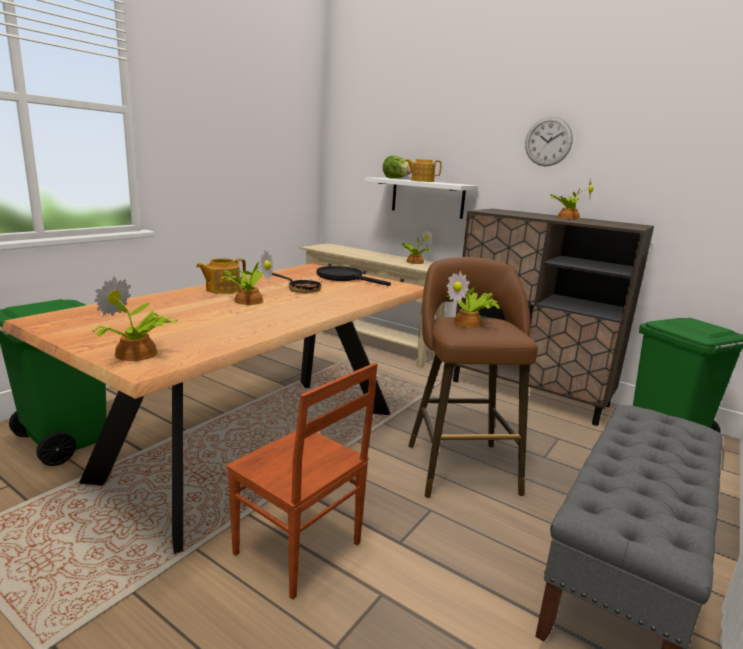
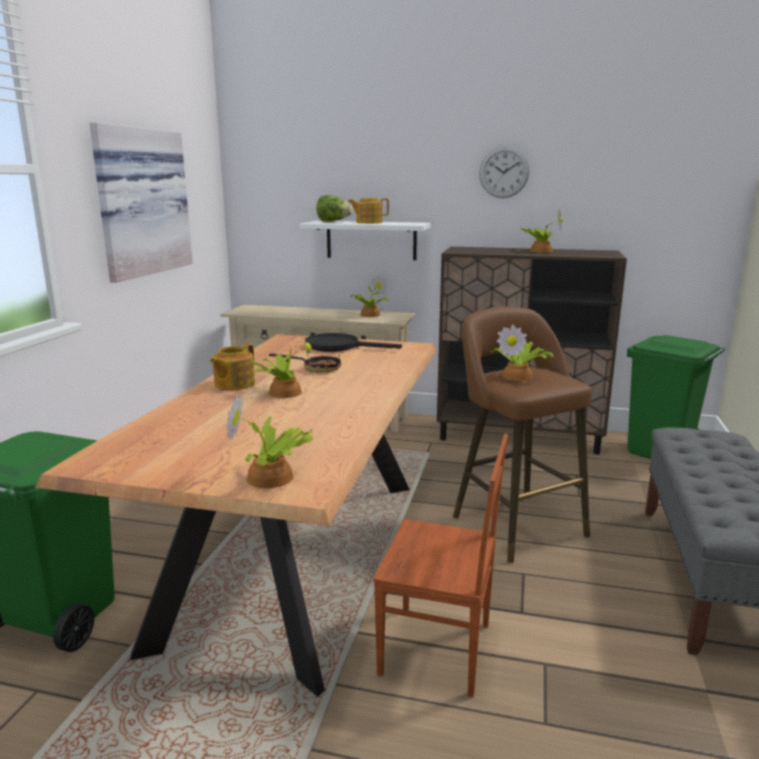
camera: 20 degrees left, 0 degrees up
(231, 147) = (140, 202): none -> picture

